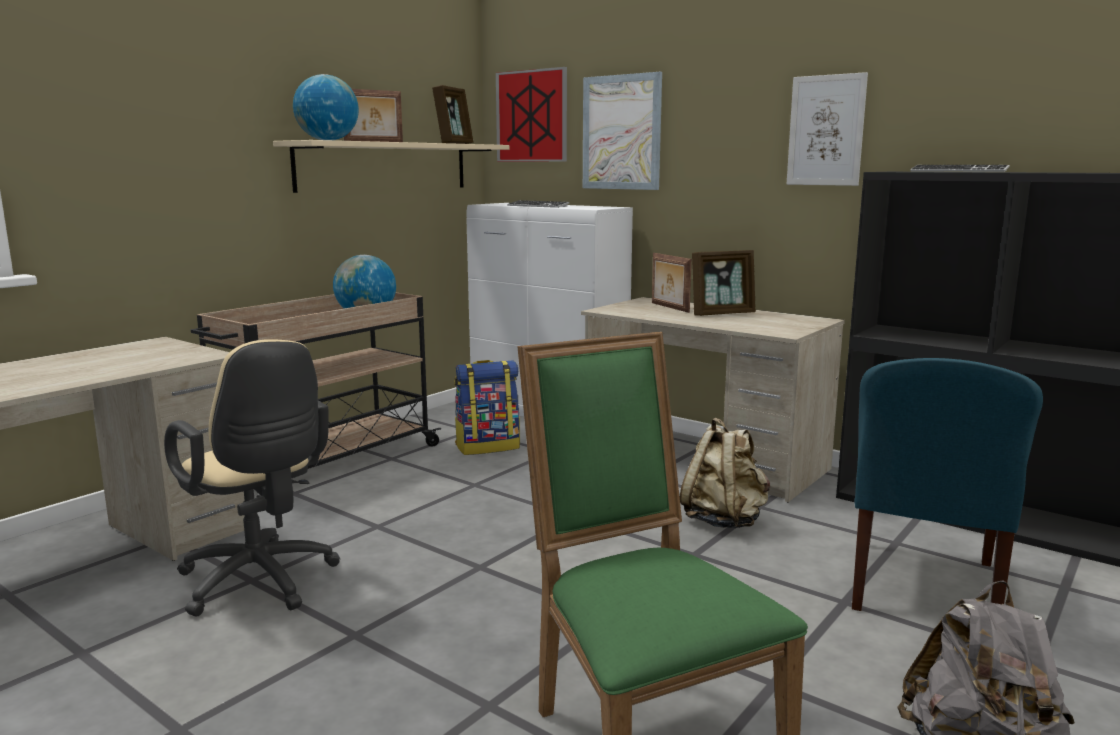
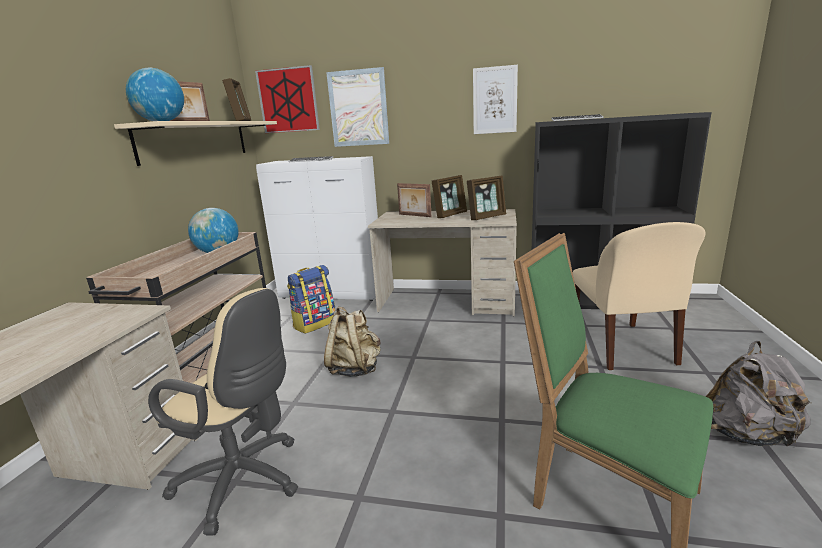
camera: 25 degrees left, 5 degrees up
(724, 520) = (495, 336): beige backpack -> beige backpack (355, 369)
(770, 324) = (487, 217): none -> picture frame
(923, 588) = (622, 347): blue chair -> beige chair

